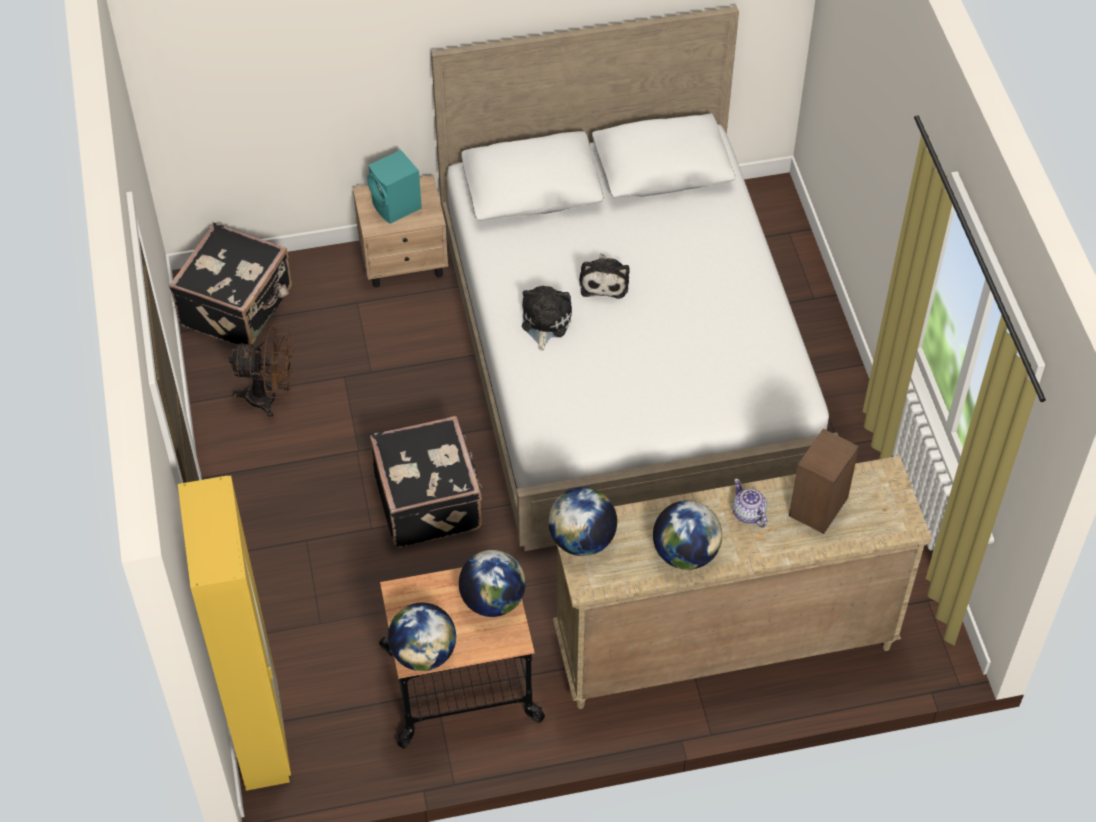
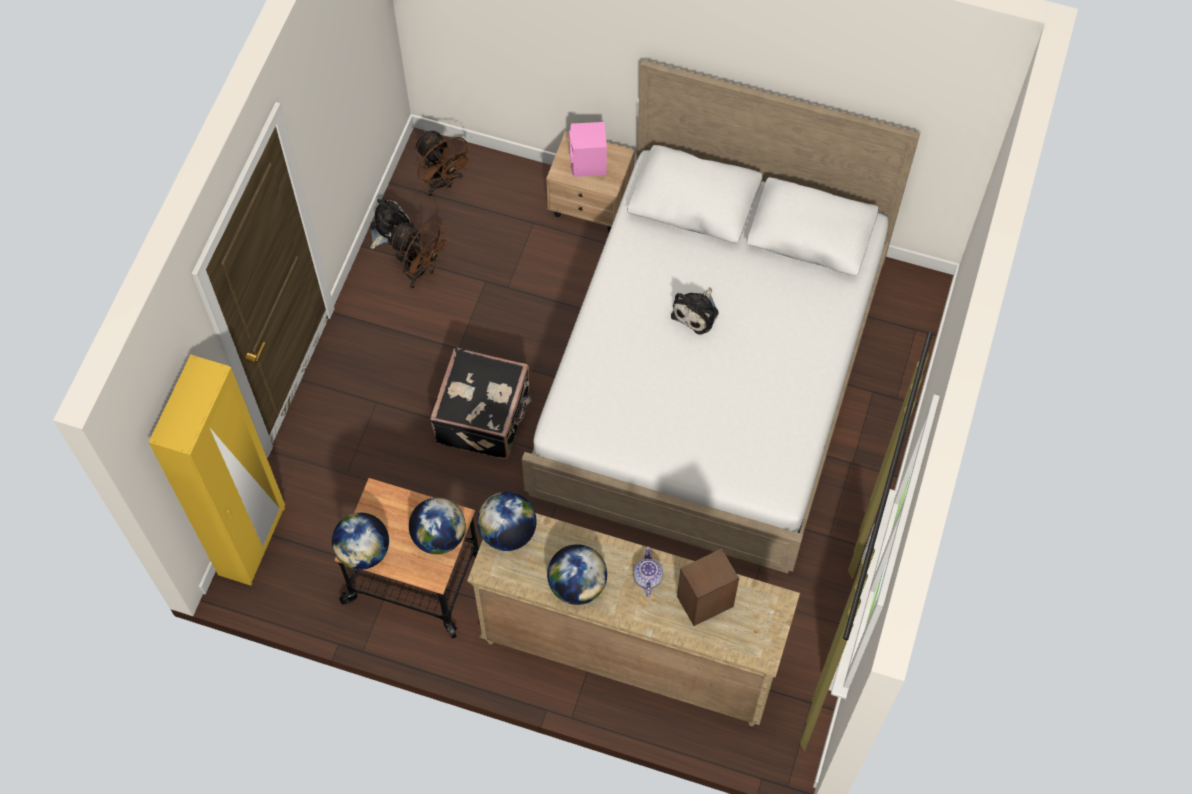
camera: 30 degrees right, 10 degrees up
(238, 307) = (443, 183): black suitcase -> brown fan
(397, 207) = (588, 164): turquoise speaker -> pink speaker
(545, 322) = (627, 325): plush toy -> plush toy (389, 228)

